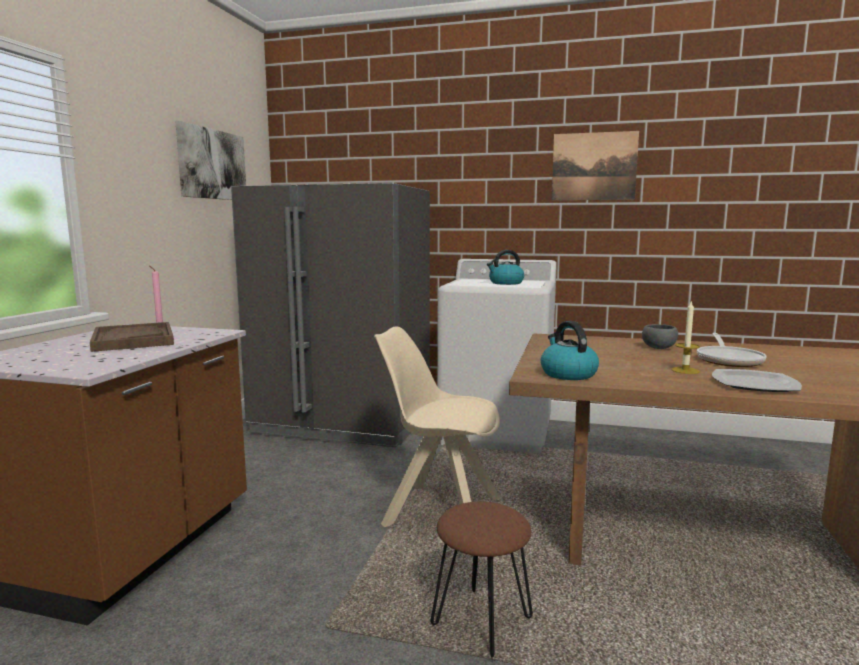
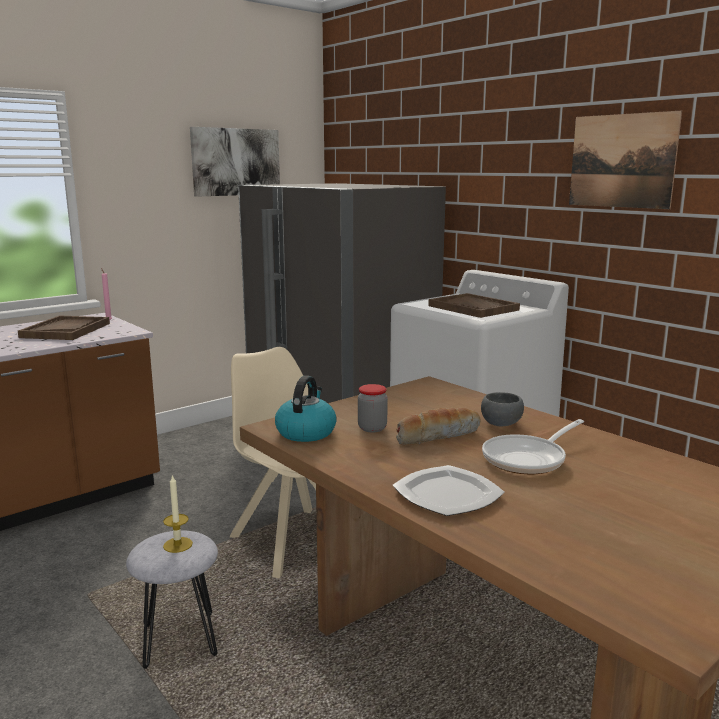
camera: 35 degrees right, 5 degrees up
(482, 623) = (179, 643): brown stool -> grey stool
(505, 283) = (473, 308): kettle -> brown tray
(600, 363) = (372, 428): none -> jar
(648, 359) = (437, 435): none -> bread
(685, 370) = (430, 458): candle -> candle (177, 545)

